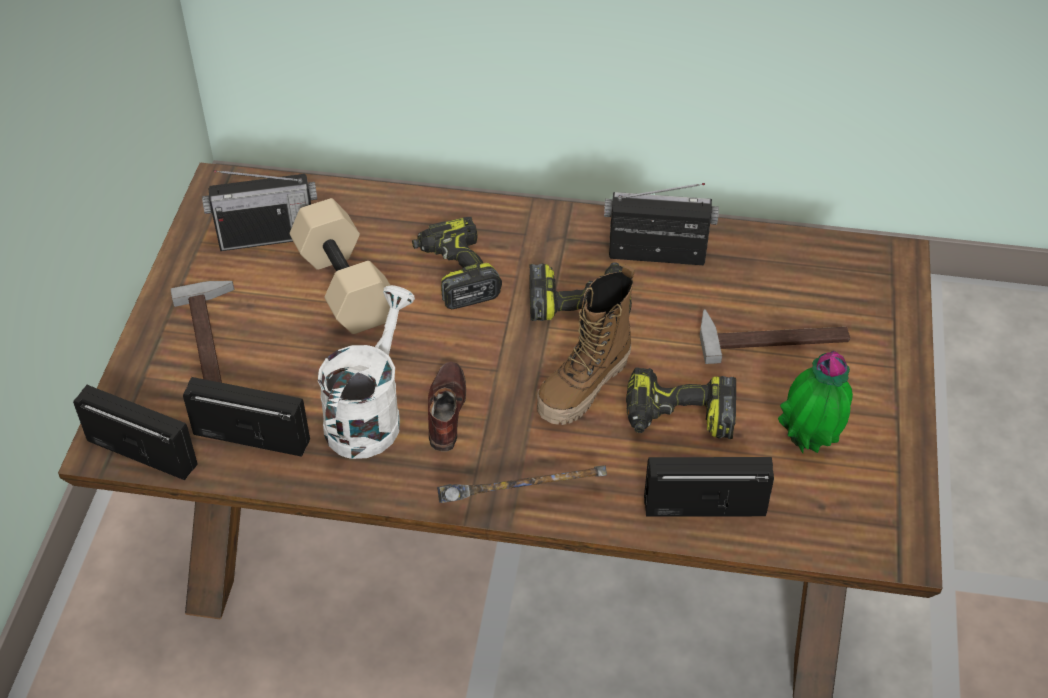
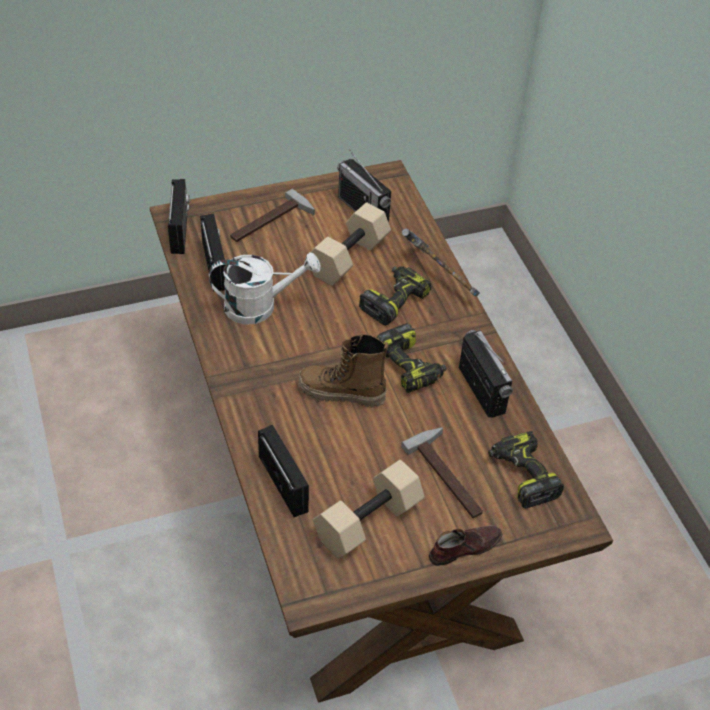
camera: 60 degrees right, 0 degrees up
(445, 411) = (282, 337): brown shoe -> brown shoe (464, 547)
(517, 505) = (233, 395): hammer -> hammer (438, 277)
(678, 417) = (346, 448): power drill -> power drill (522, 475)
(809, 443) = (368, 523): potted plant -> beige dumbbell

